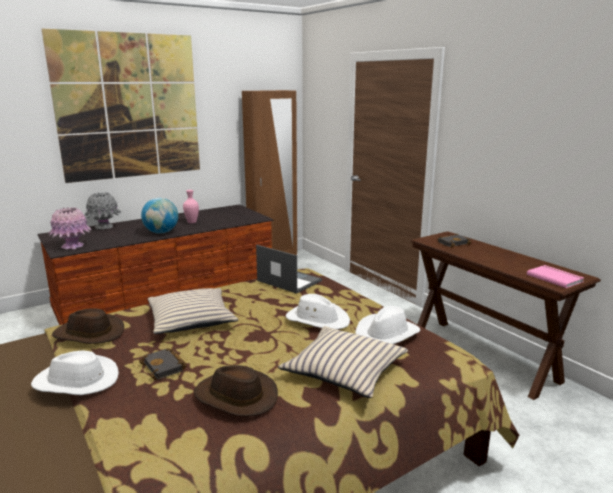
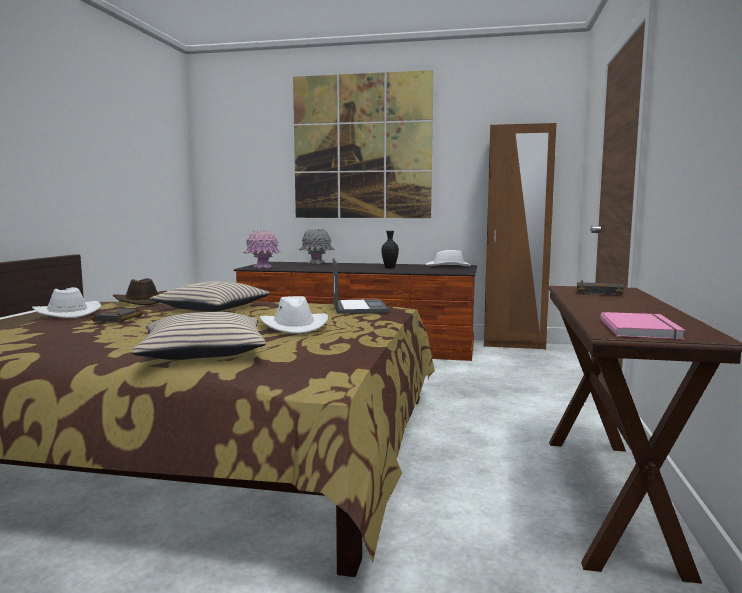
camera: 45 degrees right, 10 degrees down
(161, 232) = (345, 269): globe -> none
(192, 222) = (389, 268): pink vase -> black vase
(235, 397) = (96, 340): brown hat -> none
(387, 334) = (319, 347): white hat -> white hat (448, 266)

